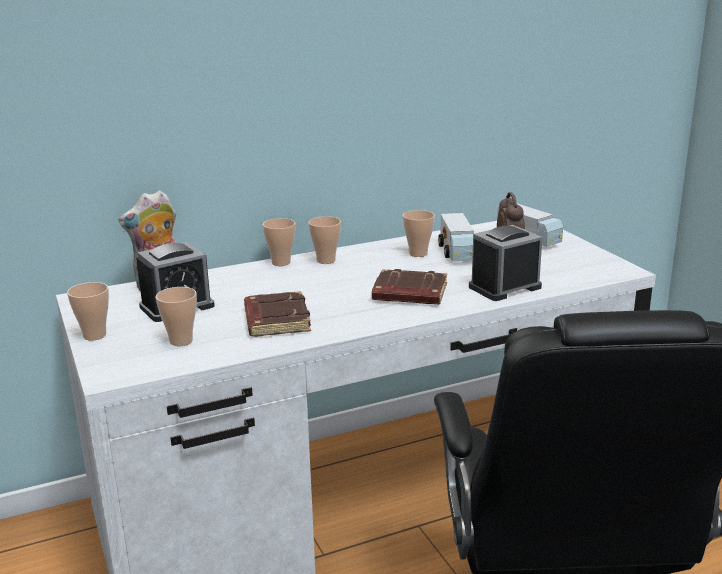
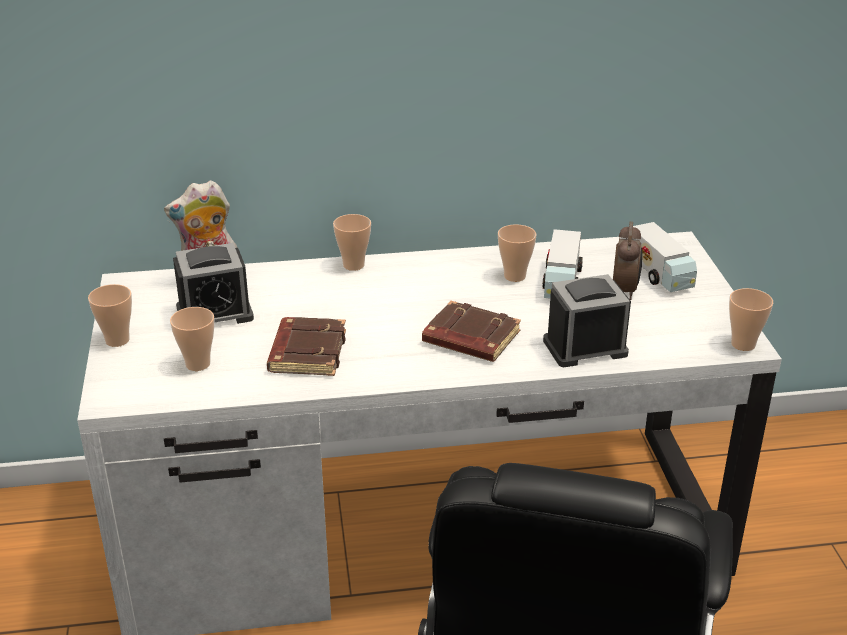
camera: 15 degrees right, 10 degrees up
(326, 260) = (404, 270): cup -> cup (743, 344)

